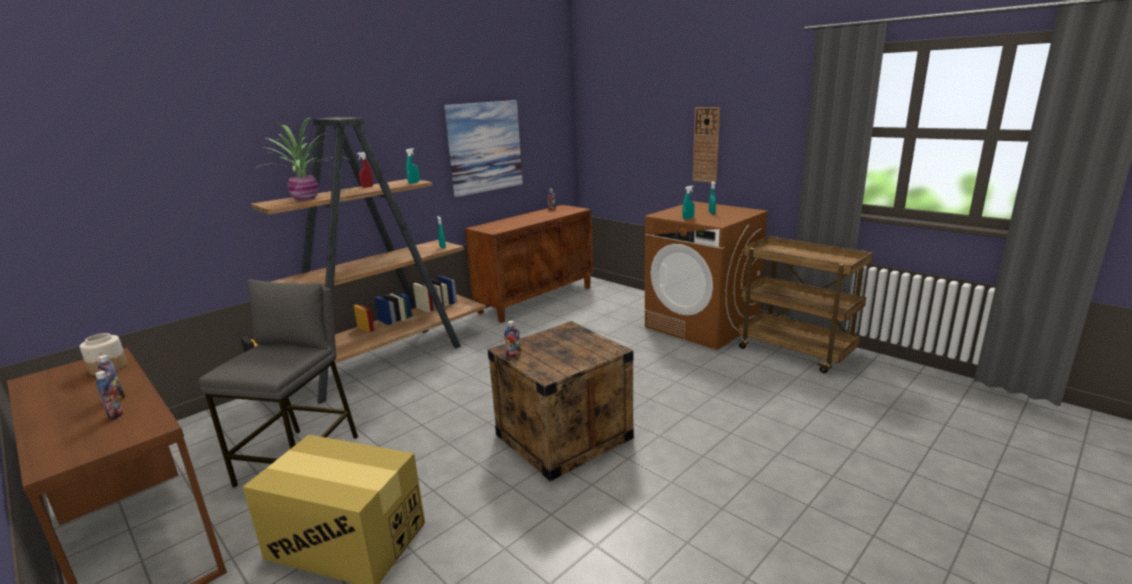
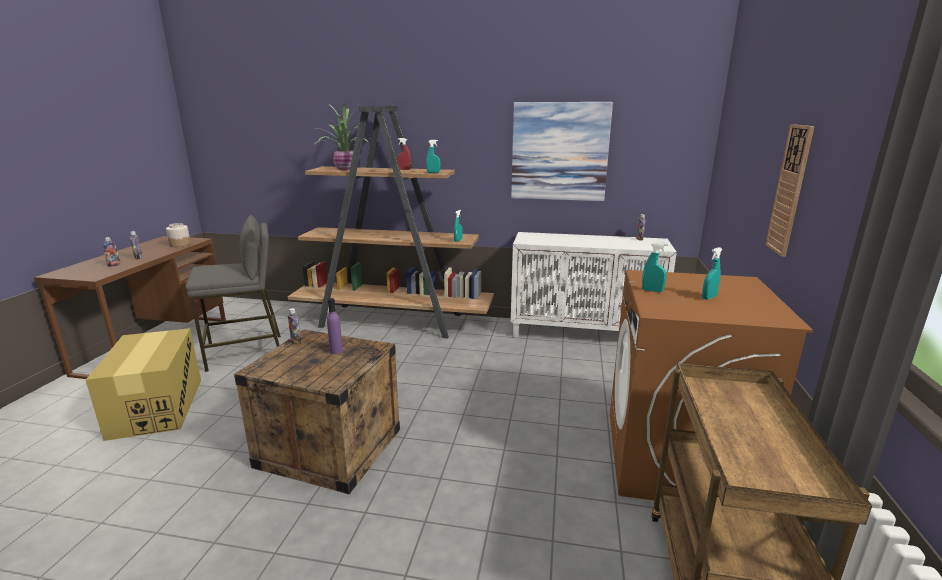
camera: 55 degrees right, 0 degrees up
(536, 299) = (584, 333): brown cabinet -> white cabinet
(555, 342) = (336, 351): none -> purple bottle

